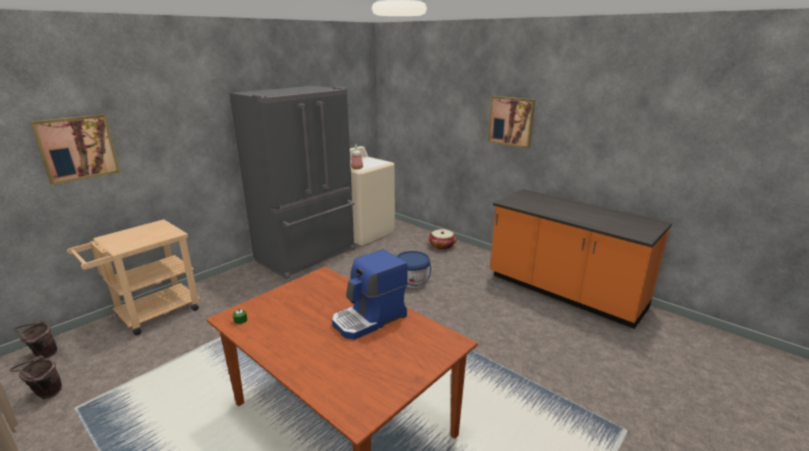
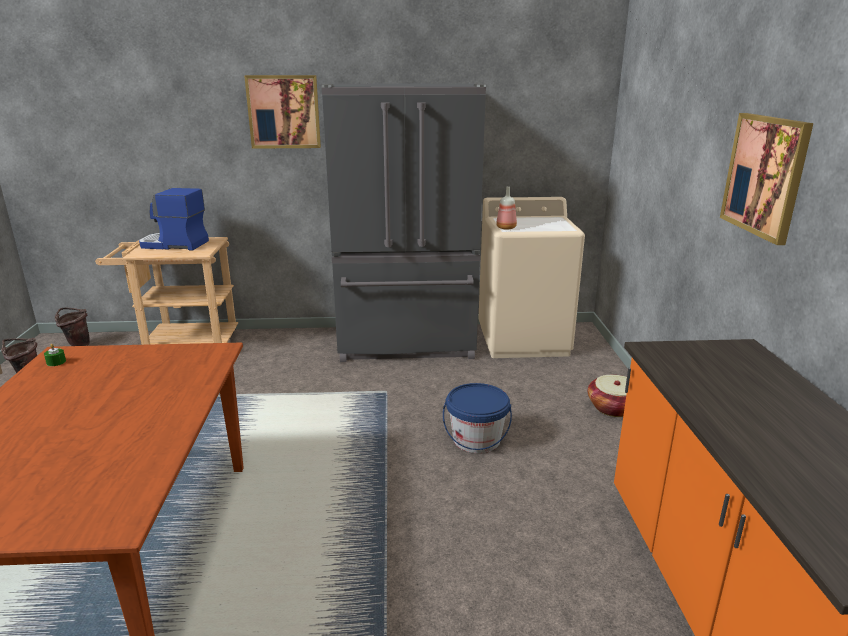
camera: 45 degrees right, 0 degrees up
(77, 148) = (143, 132): picture -> picture (284, 112)
(370, 319) = (127, 429): coffee machine -> coffee machine (174, 245)

